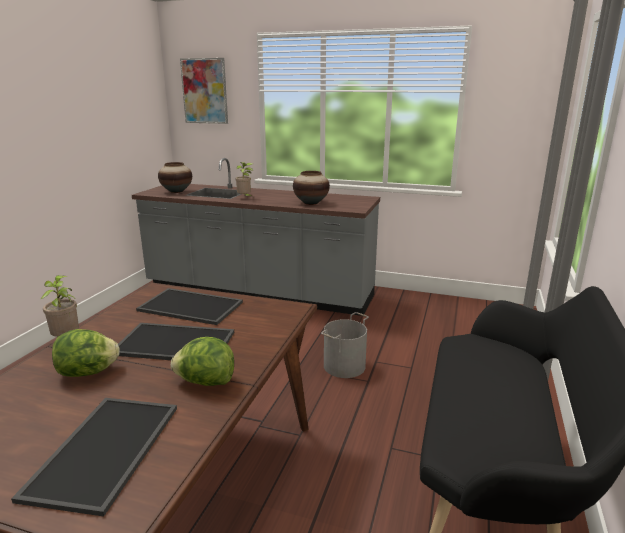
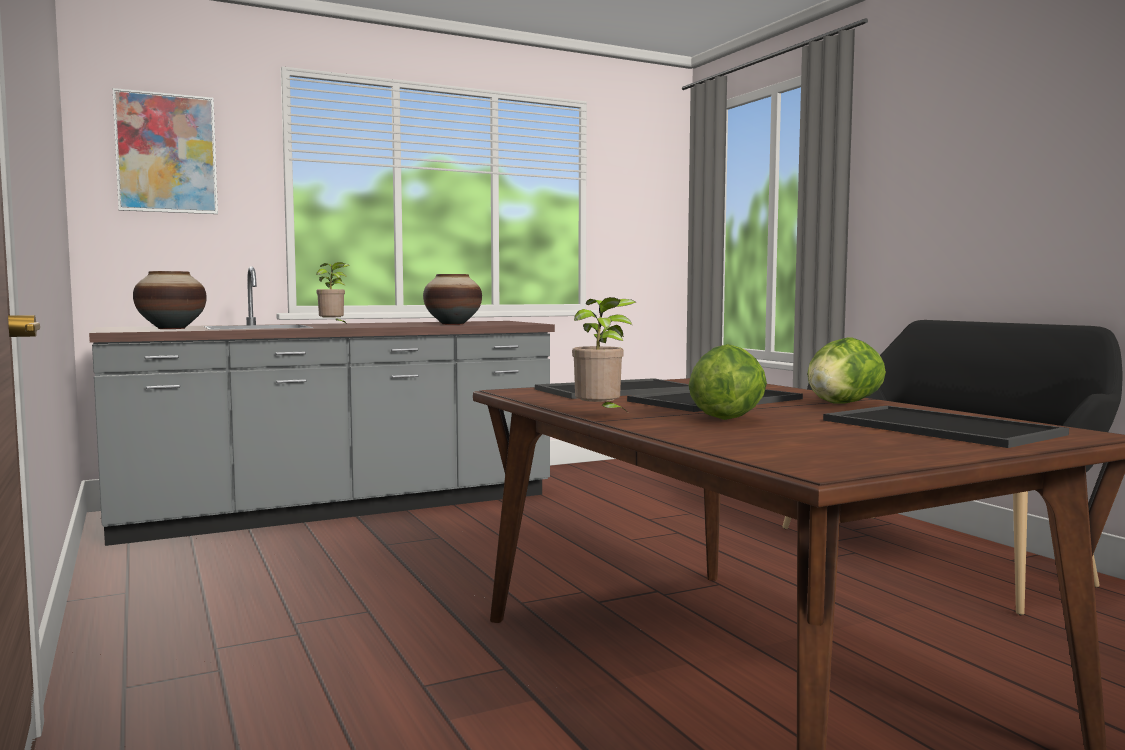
camera: 45 degrees left, 15 degrees down
(345, 366) = (628, 531): grey bucket -> none

